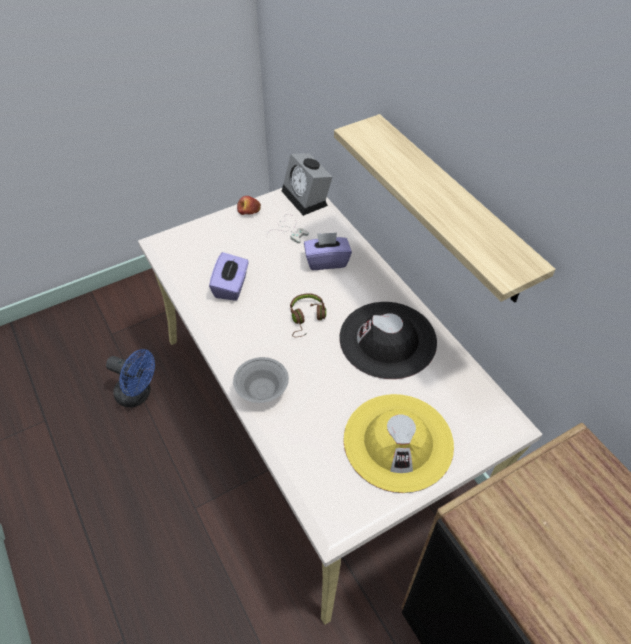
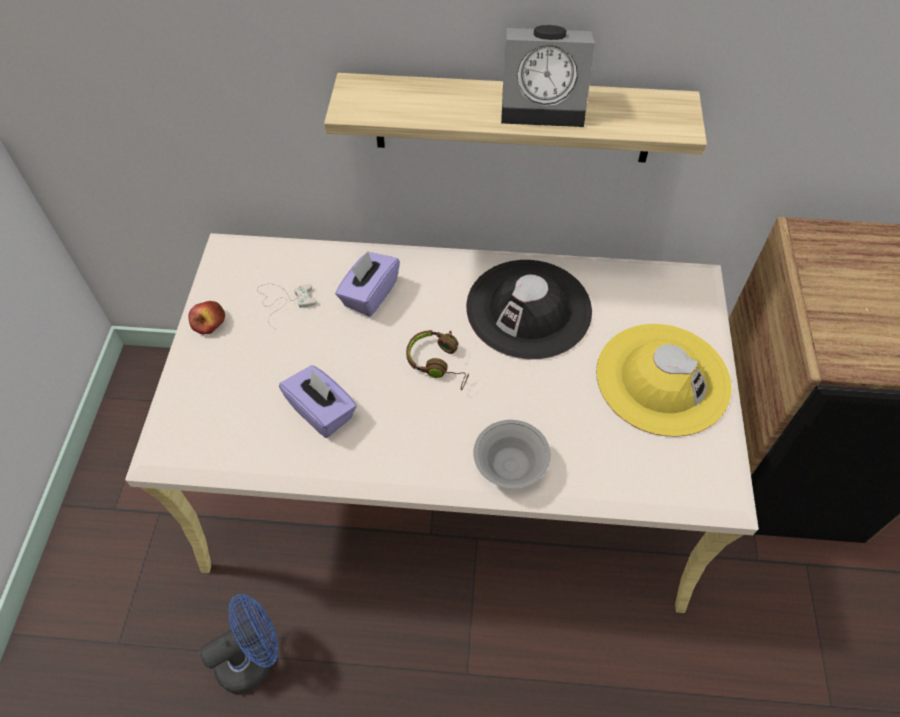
camera: 55 degrees left, 5 degrees up
(307, 198) = (249, 254): alarm clock -> alarm clock (545, 104)

